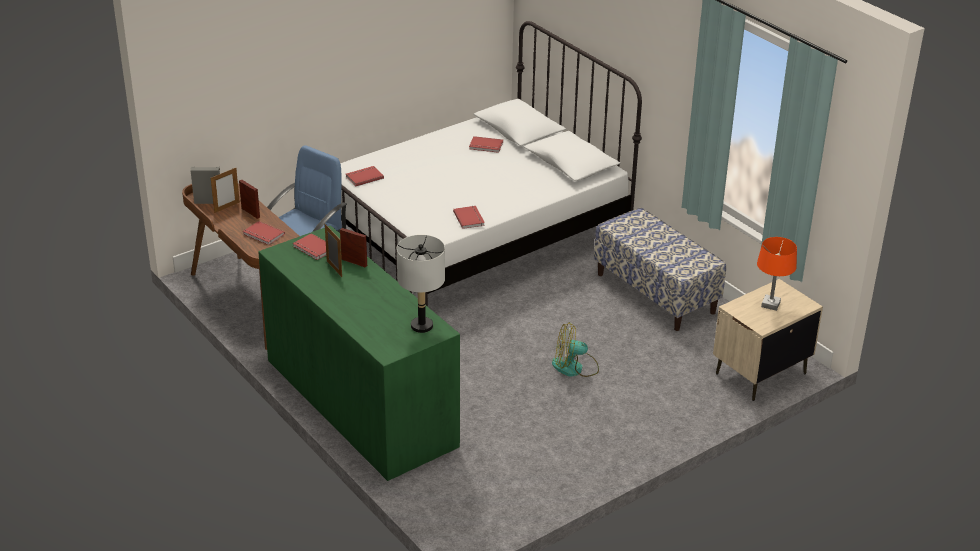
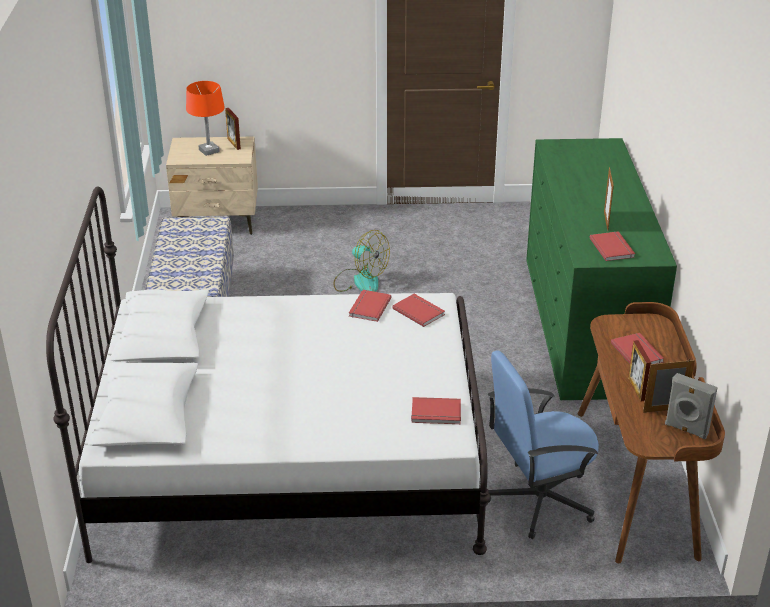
camera: 145 degrees left, 0 degrees up
(354, 262) = (580, 221): picture frame -> picture frame (234, 144)
(422, 326) = (563, 153): grey table lamp -> none
(486, 146) = (227, 399): red book -> red book (419, 311)

